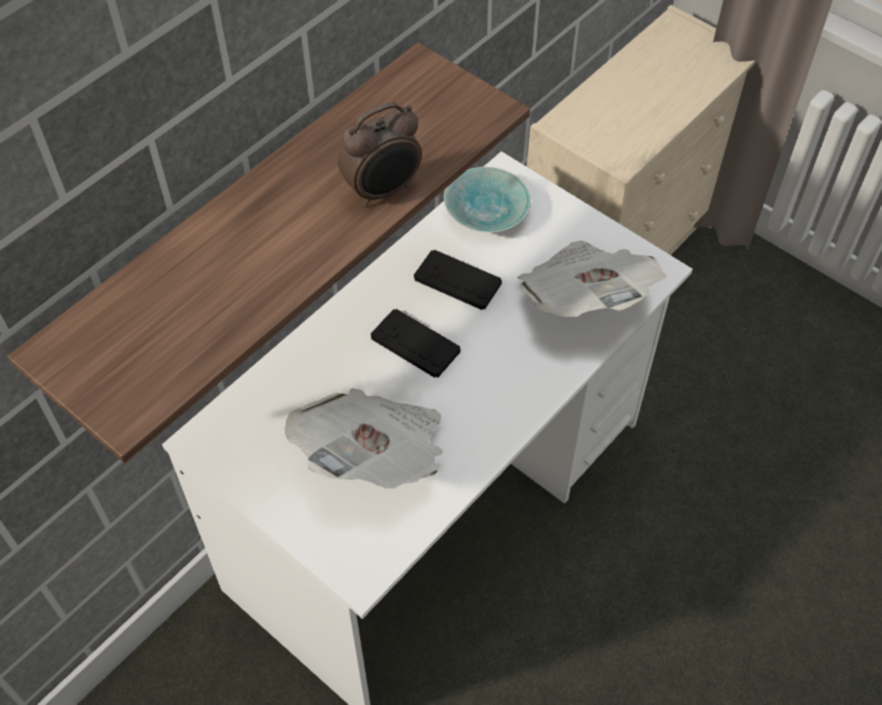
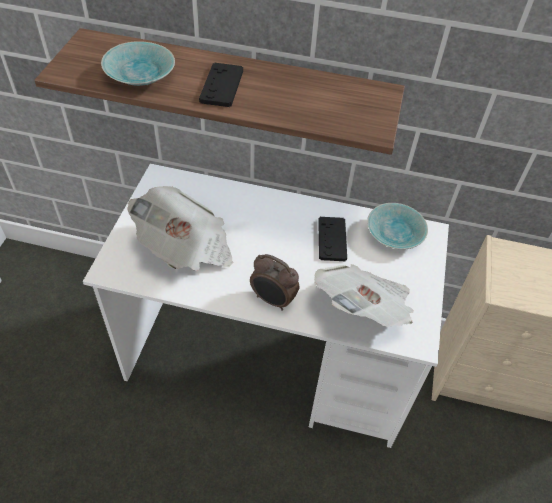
camera: 60 degrees right, 5 degrees down
(207, 309) = (142, 74): none -> turquoise bowl
(383, 191) = (271, 108): alarm clock -> alarm clock (273, 300)
(415, 344) = (273, 237): black game controller -> black game controller (221, 86)

